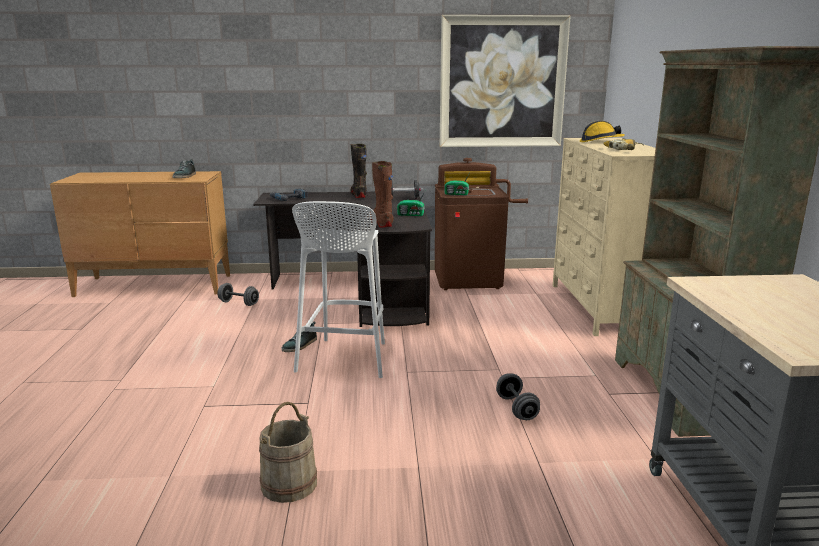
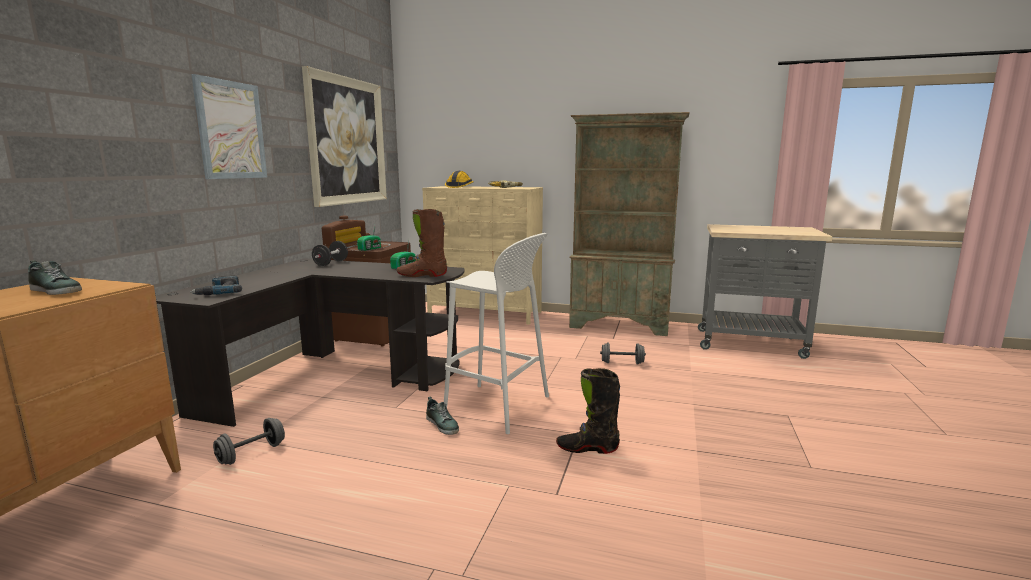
camera: 70 degrees left, 5 degrees down
(289, 484) = (716, 455): beige bucket -> none
(350, 80) = (231, 130): none -> picture
(358, 195) = (277, 271): black boot -> black boot (587, 448)

